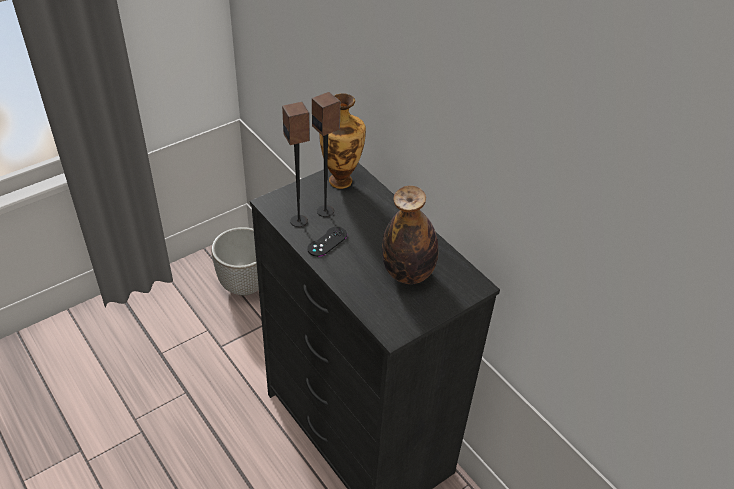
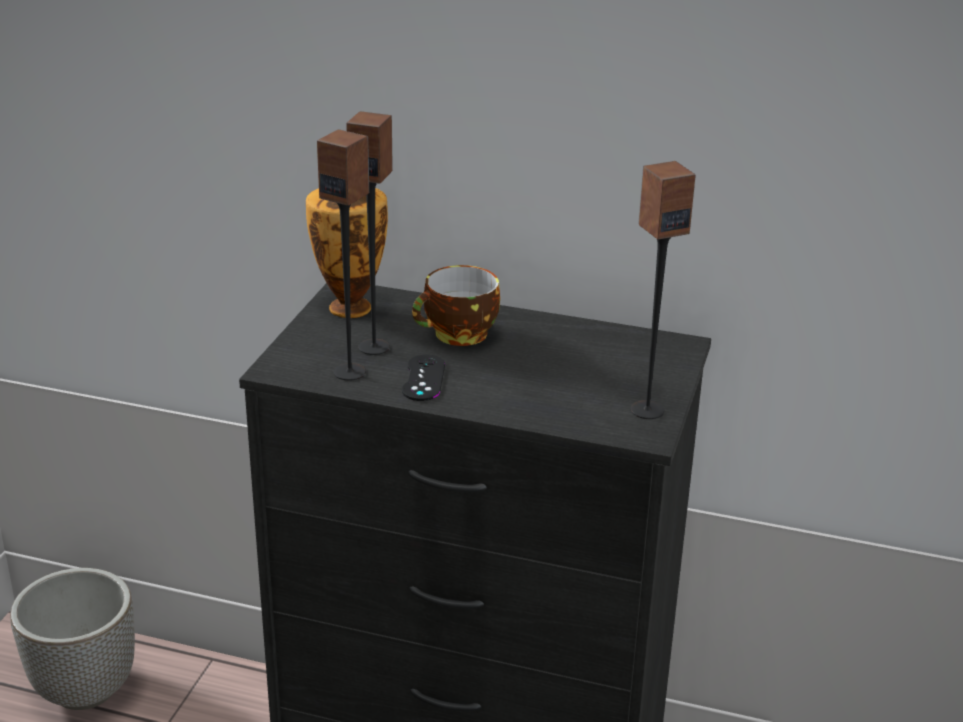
camera: 35 degrees left, 15 degrees down
(372, 223) = (458, 335): none -> cup
(408, 273) = (579, 367): bottle -> none
(410, 318) = (647, 410): none -> speaker

